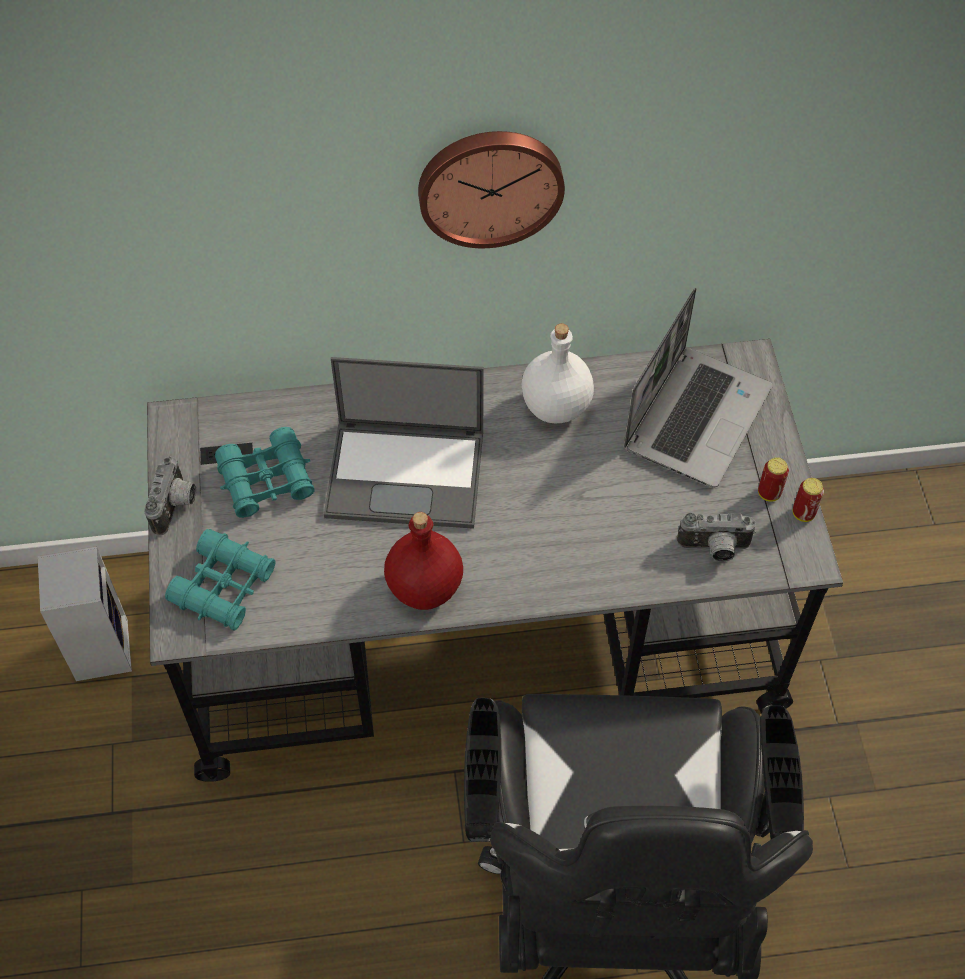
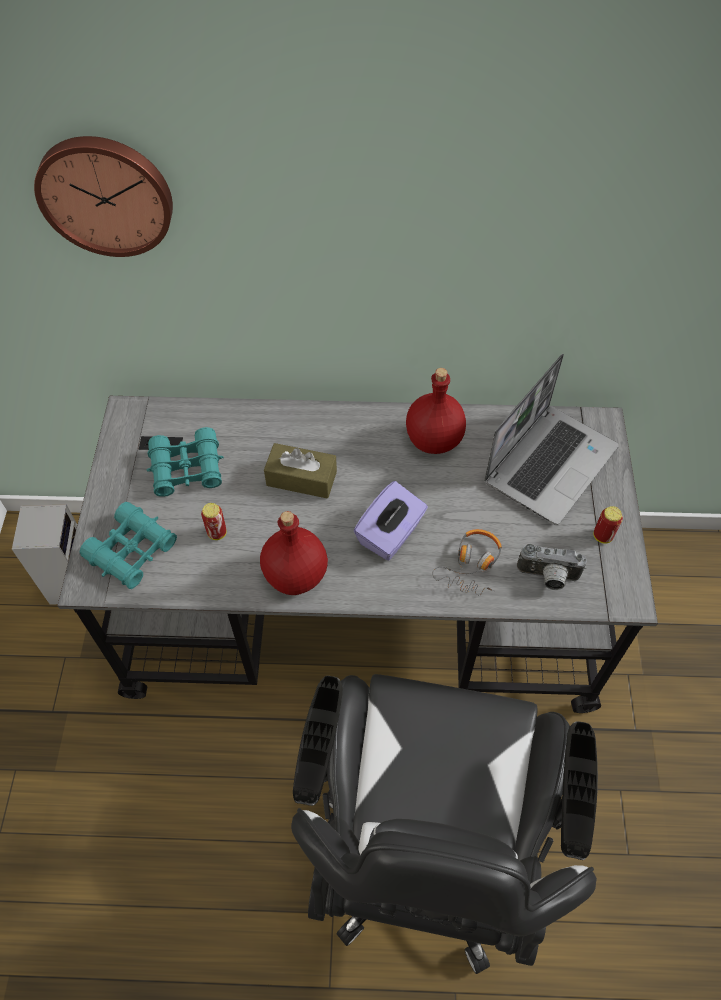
camera: 10 degrees right, 0 degrees up
(176, 506) = (111, 480): camera -> none
(407, 473) = (301, 478): laptop -> brown tissue box
(490, 185) = (391, 236): wall clock -> wall clock (106, 194)
(526, 524) = (390, 534): none -> purple tissue box
(556, 405) = (434, 439): white bottle -> red bottle
(625, 547) = (471, 565): none -> headphones
(803, 513) = (630, 557): can -> can (217, 533)

